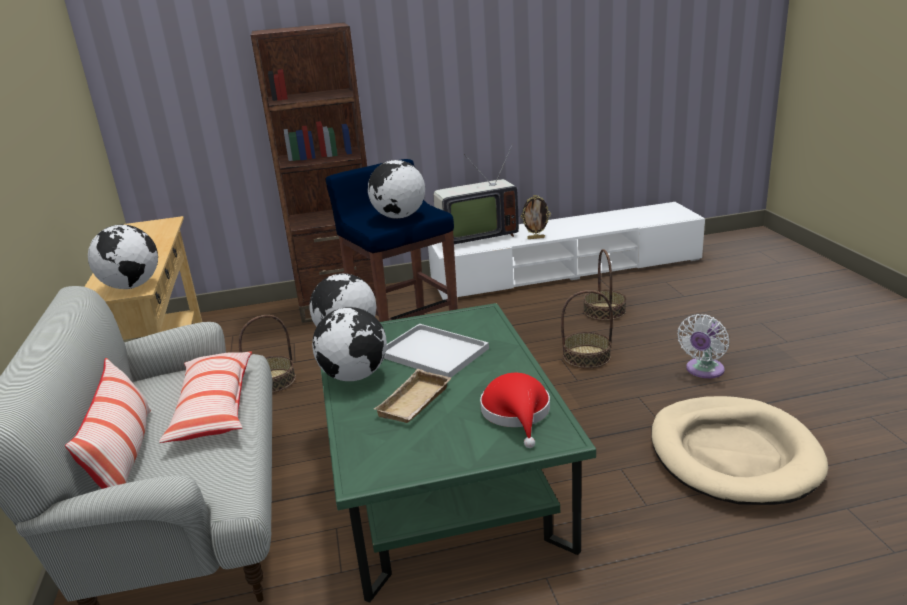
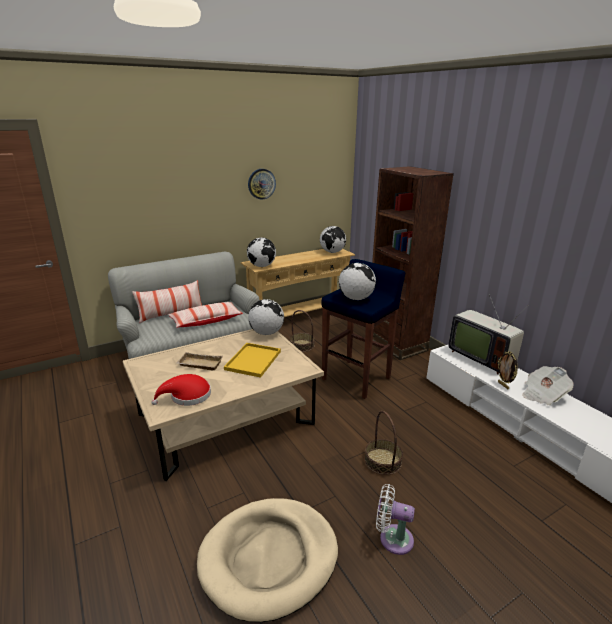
camera: 70 degrees right, 0 degrees up
(31, 120) = (261, 184): none -> wall clock
(355, 376) = (224, 343): globe -> globe (332, 252)
(431, 352) = (253, 360): white tray -> yellow tray
(443, 479) = (226, 419): green coffee table -> beige coffee table
(560, 226) = (543, 395): none -> newspaper
(604, 311) = (467, 464): basket -> none

